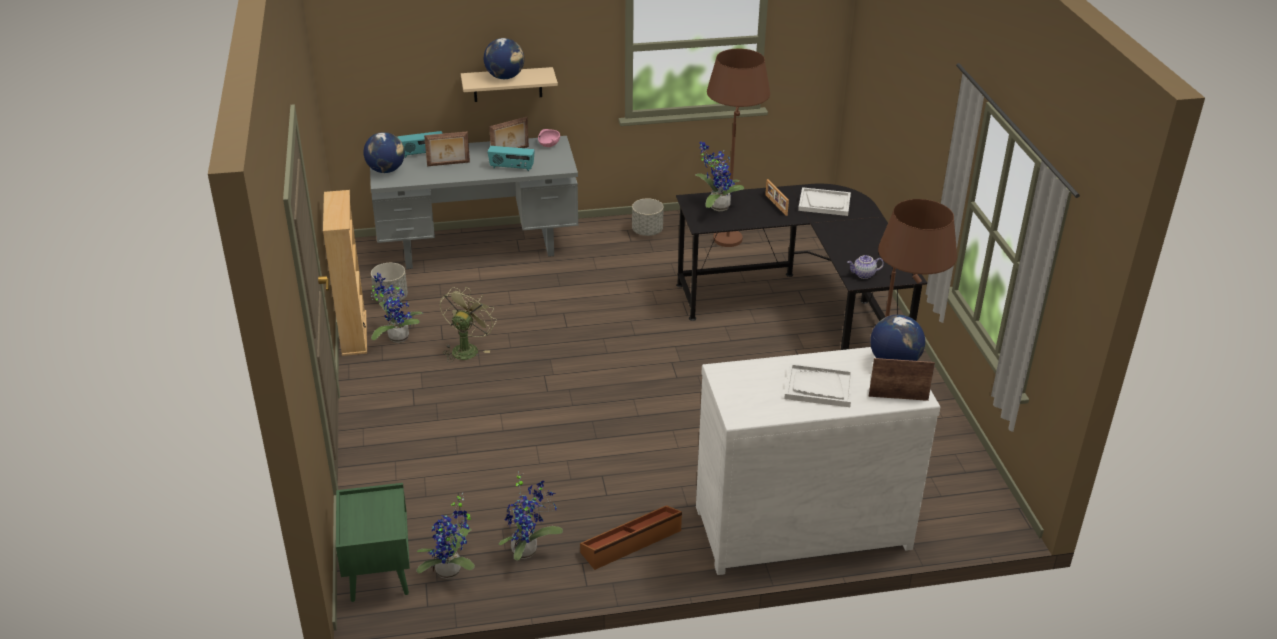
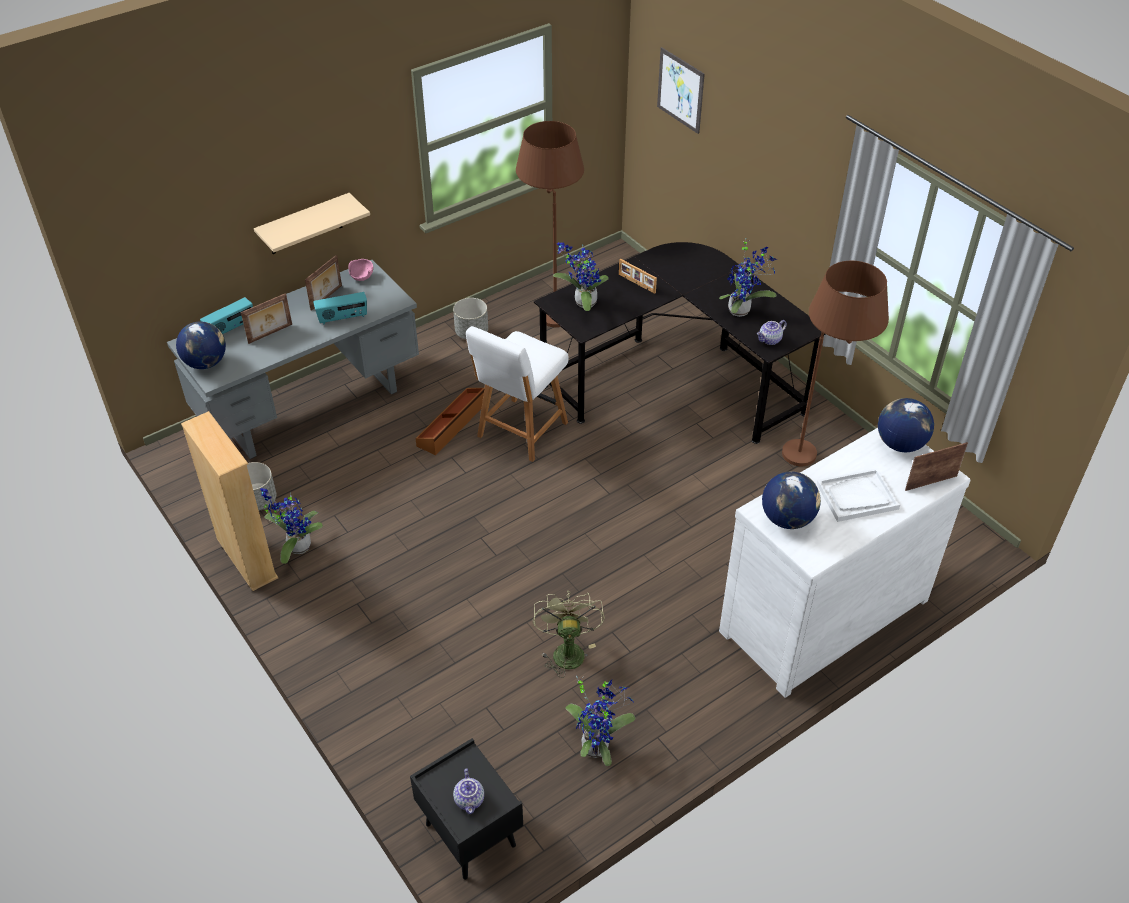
camera: 25 degrees left, 10 degrees up
(369, 523) = (470, 800): none -> teapot
(378, 573) = (469, 834): green nightstand -> black nightstand
(451, 572) = (541, 801): potted plant -> potted plant (742, 310)
(467, 348) = (381, 534): green fan -> green fan (566, 650)
(505, 77) = (307, 220): globe -> globe (787, 519)
(631, 542) = (687, 695): brown storage box -> brown storage box (452, 425)
(634, 311) = (520, 431): none -> white chair
(824, 203) = (679, 268): white tray -> none
(877, 47) = (680, 90): none -> picture

